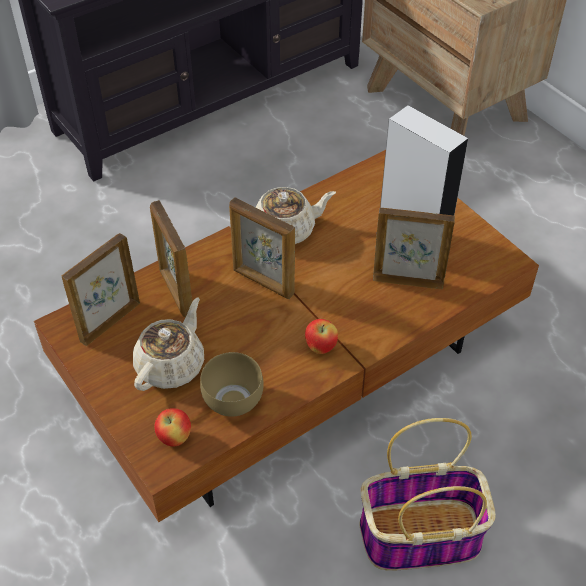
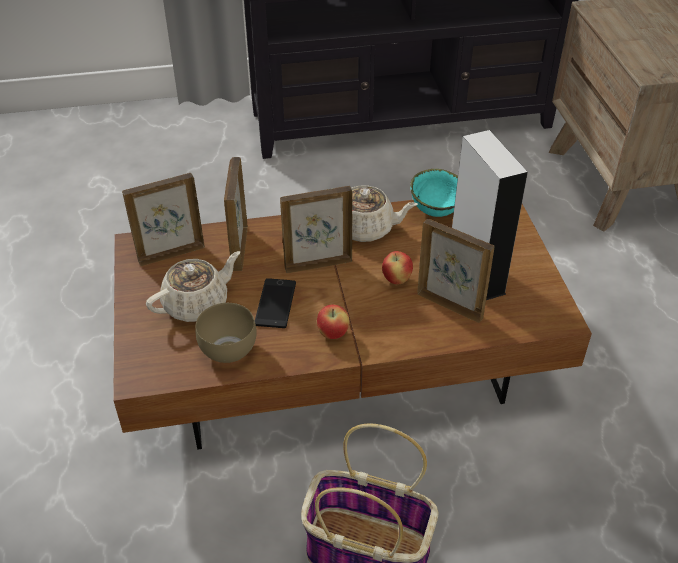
camera: 25 degrees right, 5 degrees down
(175, 438) = (161, 362): apple -> apple (396, 280)
(248, 337) = (275, 303): none -> phone
(262, 282) = (317, 264): picture frame -> picture frame turned 105 degrees clockwise
(339, 191) = (436, 211): none -> turquoise bowl

